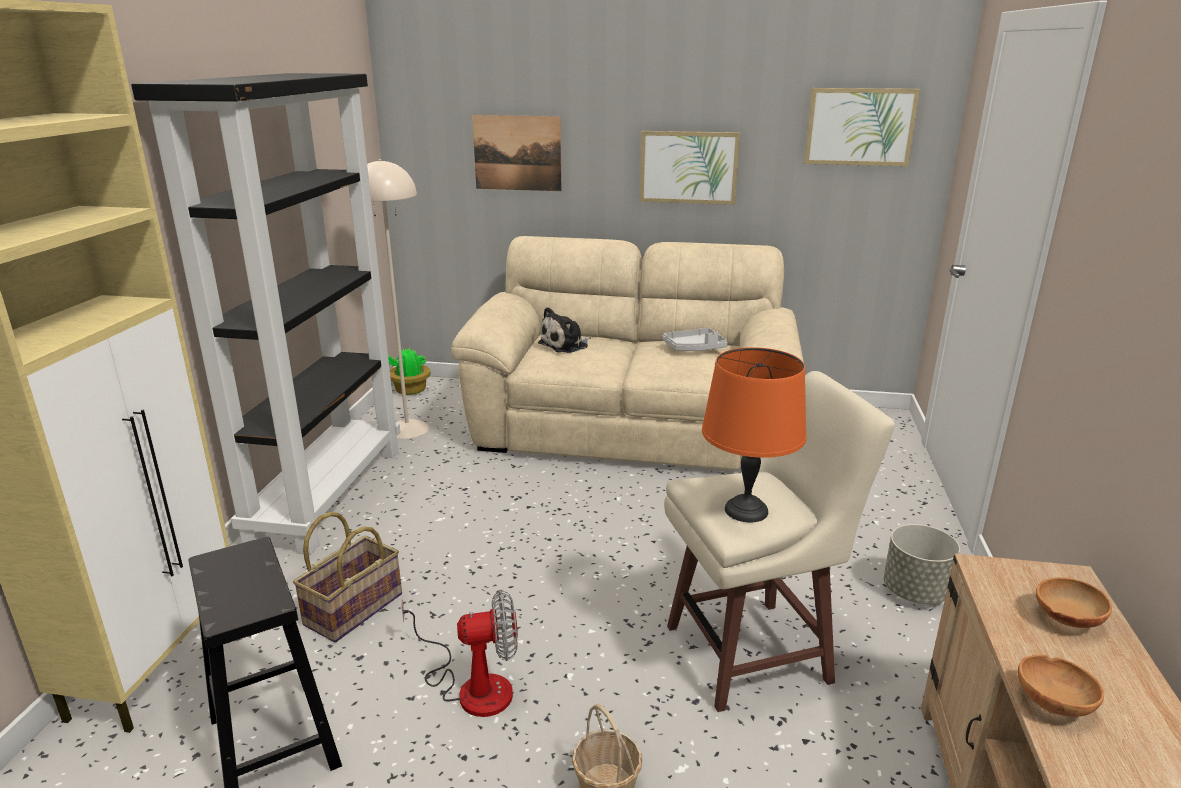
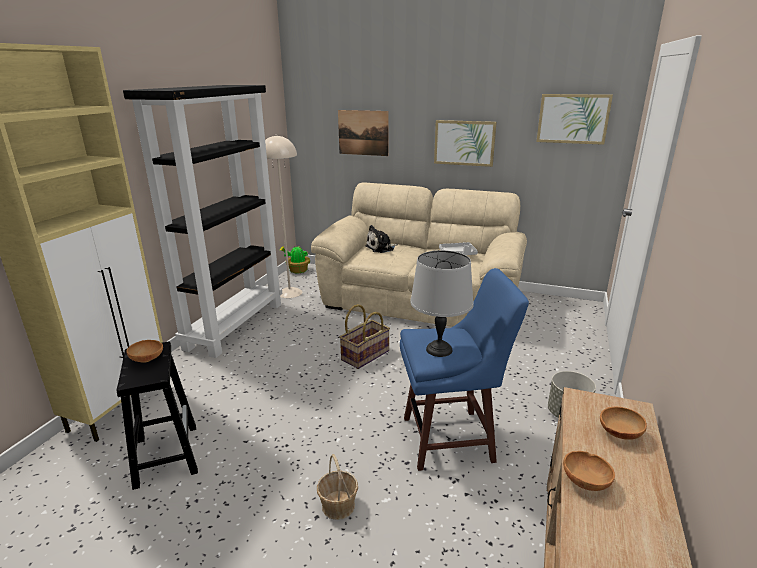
camera: 10 degrees right, 0 degrees up
(241, 574) = (148, 360): none -> brown bowl
(353, 608) = (229, 389): basket -> basket (365, 355)
(472, 686) = (281, 439): fan -> none
(746, 510) = (439, 349): orange table lamp -> grey table lamp
(753, 653) = (451, 439): beige stool -> blue stool

